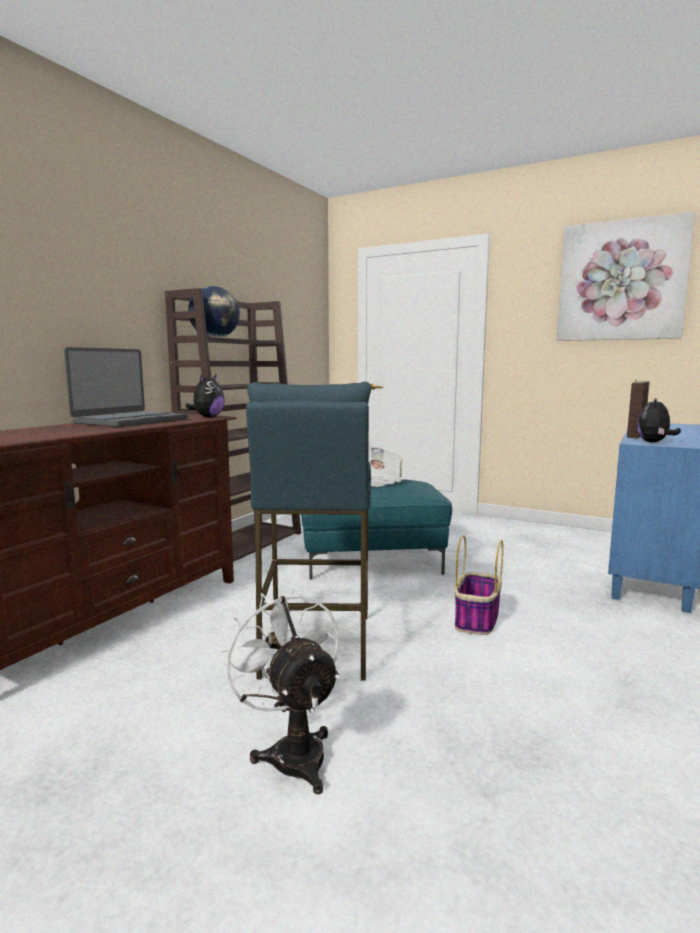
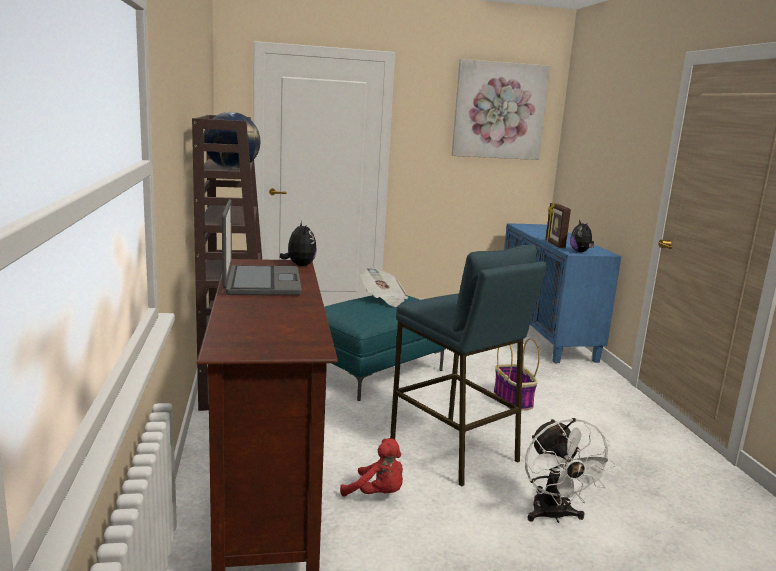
camera: 40 degrees left, 5 degrees up
(173, 655) = (377, 494): none -> red plush toy
(292, 751) = (554, 516): white fan -> white fan turned 120 degrees counterclockwise

